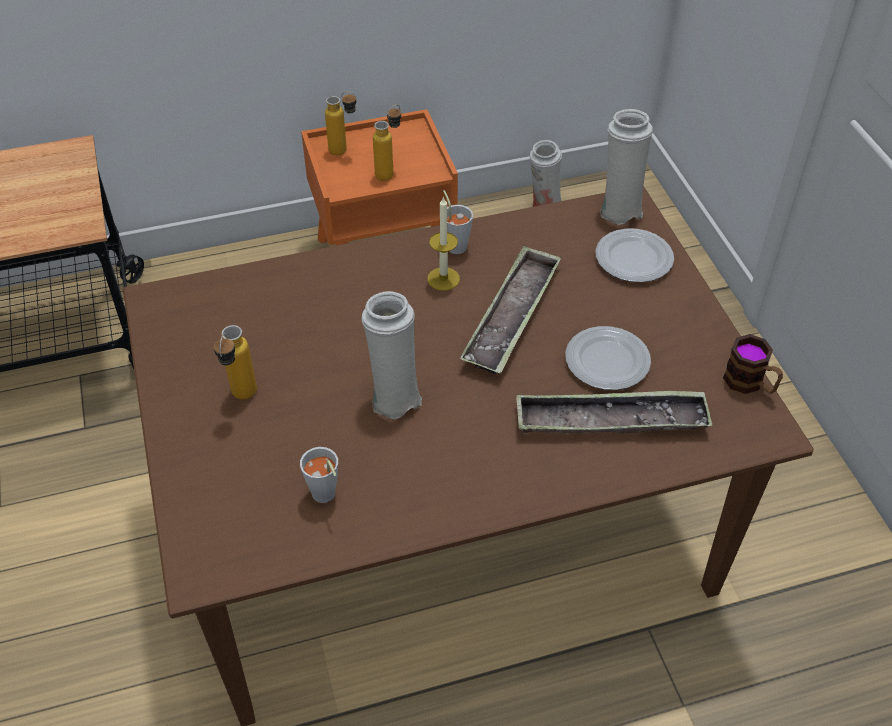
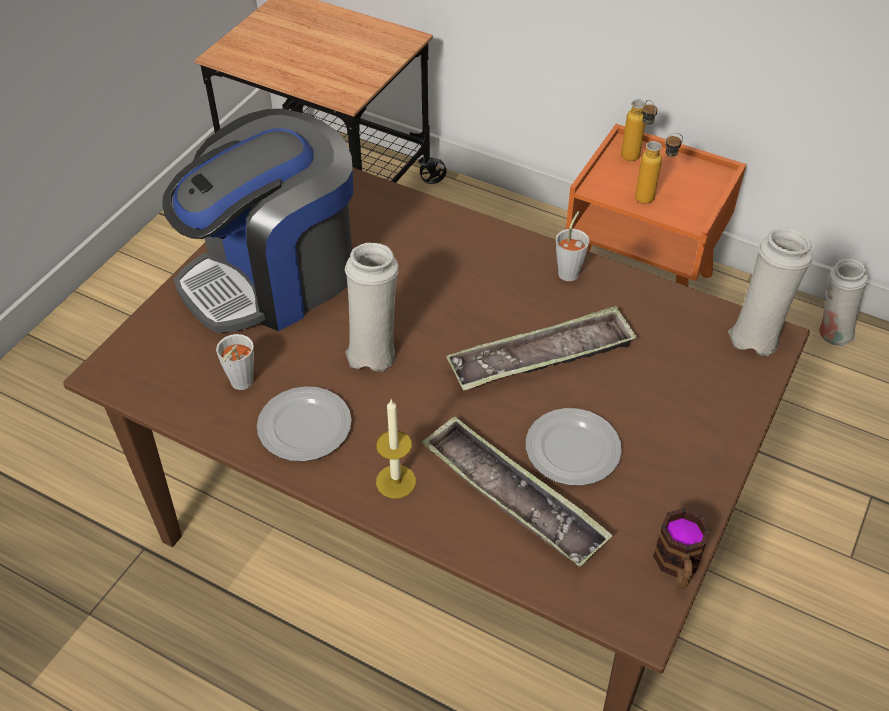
camera: 45 degrees right, 0 degrees up
(241, 399) = (274, 277): bottle -> coffee machine
(443, 279) = (525, 291): candle -> candle (396, 481)
(634, 258) = (713, 385): plate -> plate (306, 427)

